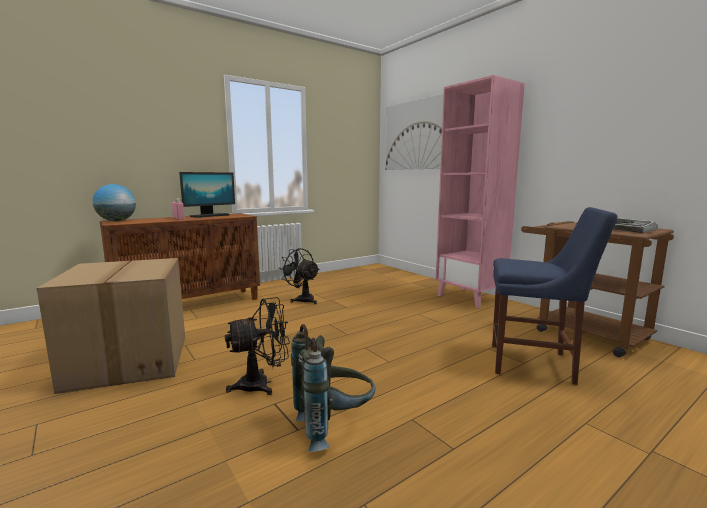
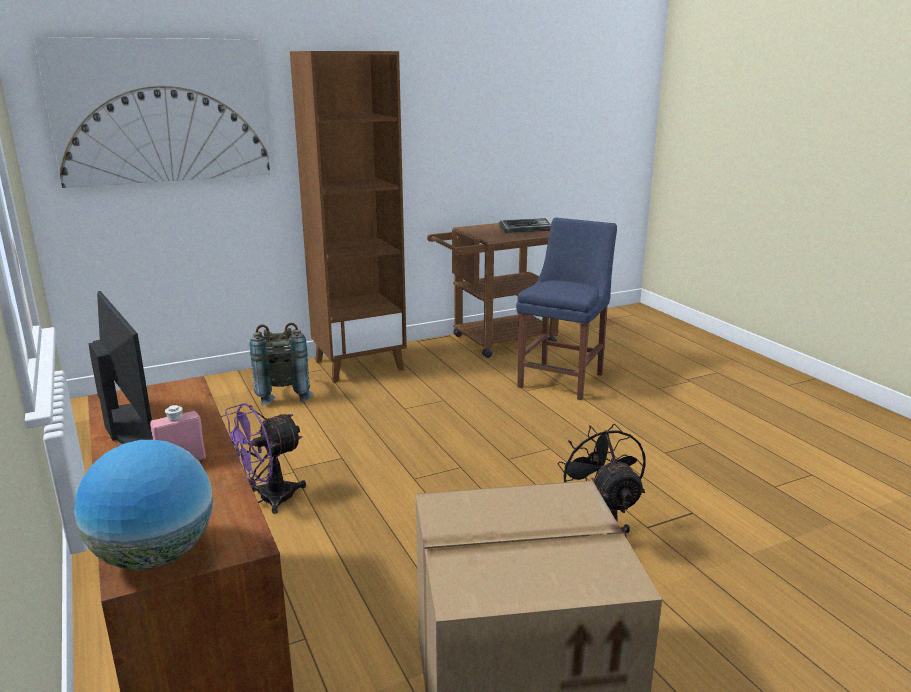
camera: 80 degrees left, 10 degrees up
(302, 299) = (267, 499): black fan -> purple fan
(334, 427) = (684, 492): grey backpack -> grey backpack (283, 394)
(470, 298) = (359, 365): pink bookcase -> brown bookcase

